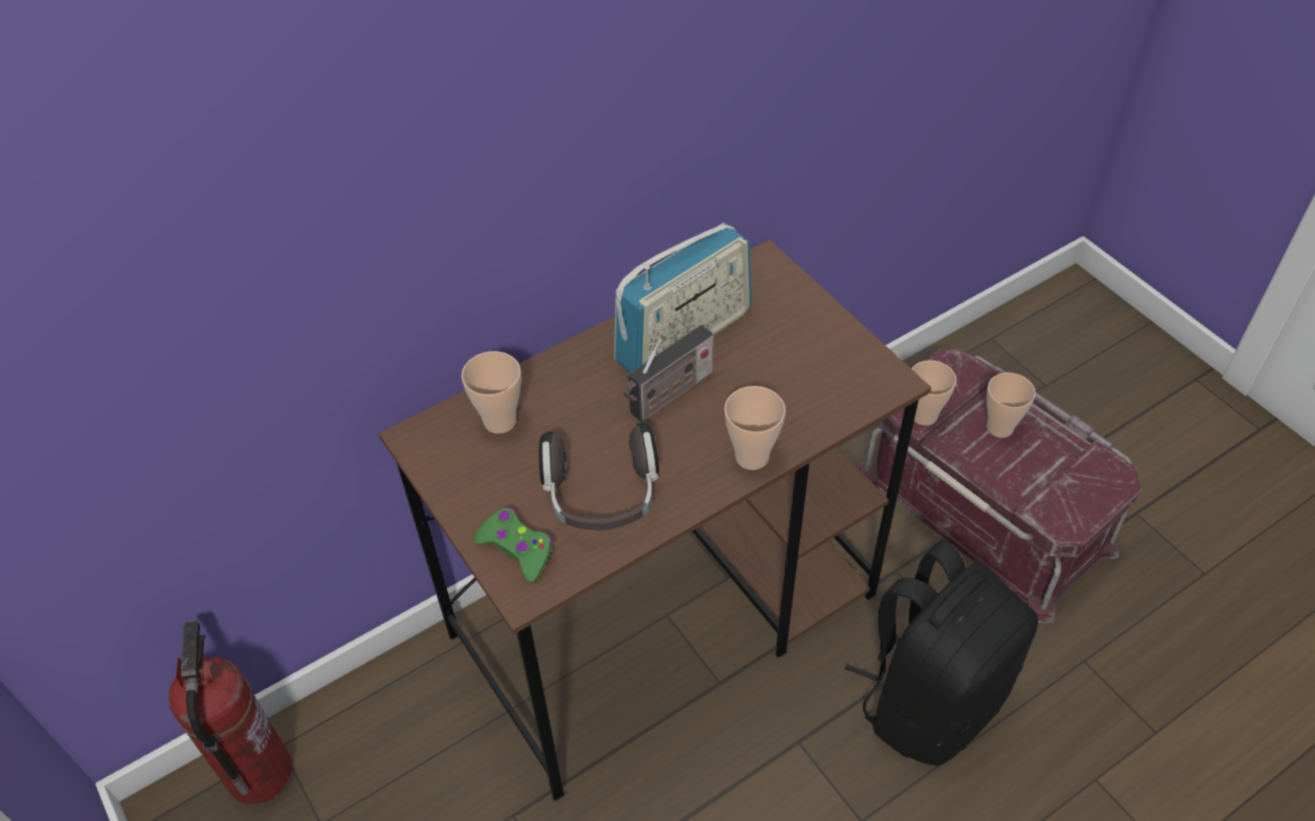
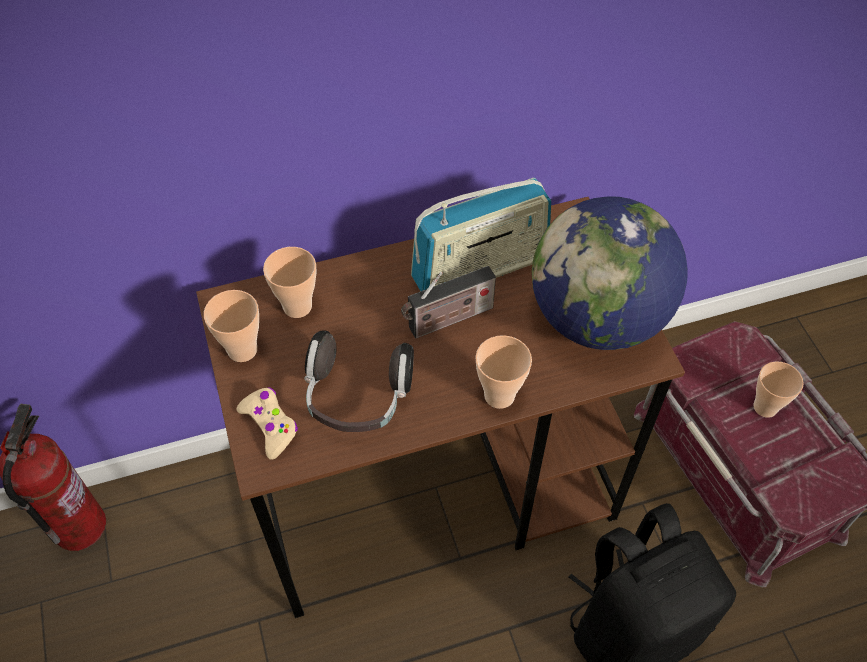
camera: 15 degrees right, 5 degrees up
(517, 548) = (270, 425): green game controller -> beige game controller
(824, 356) = (597, 318): none -> globe
(924, 415) = (699, 379): cup -> cup (242, 350)

